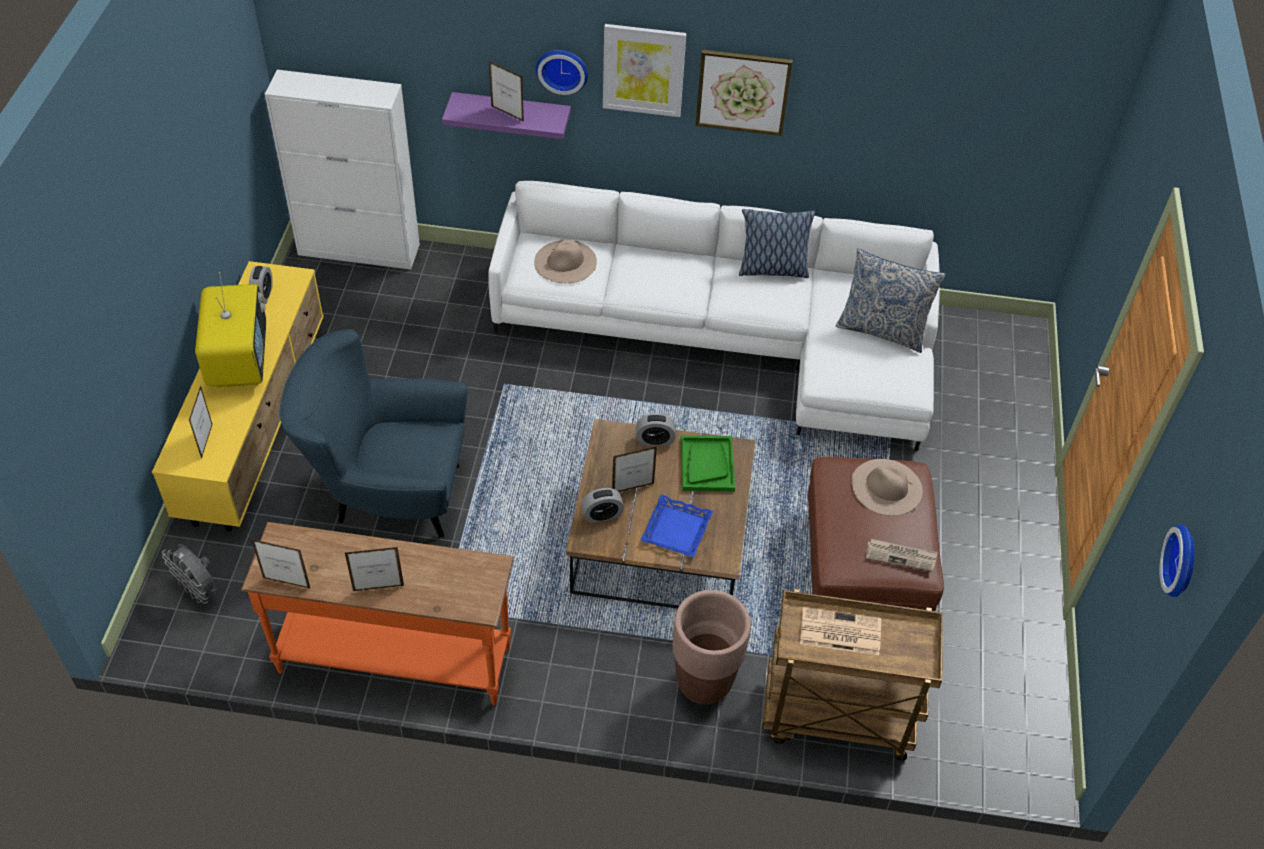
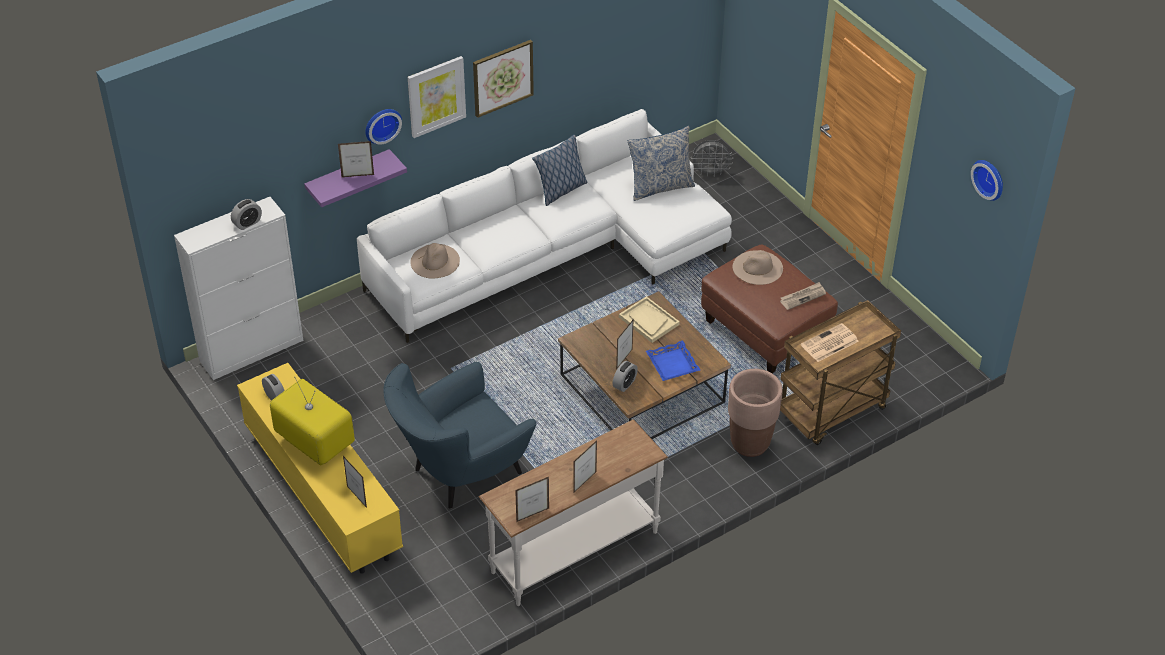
camera: 40 degrees left, 5 degrees down
(199, 590) = (413, 601): grey fan -> grey fan (710, 173)
(395, 658) = (573, 551): orange console table -> white console table
(655, 440) = (605, 327): alarm clock -> alarm clock (247, 223)
(707, 465) = (648, 321): green tray -> beige tray

